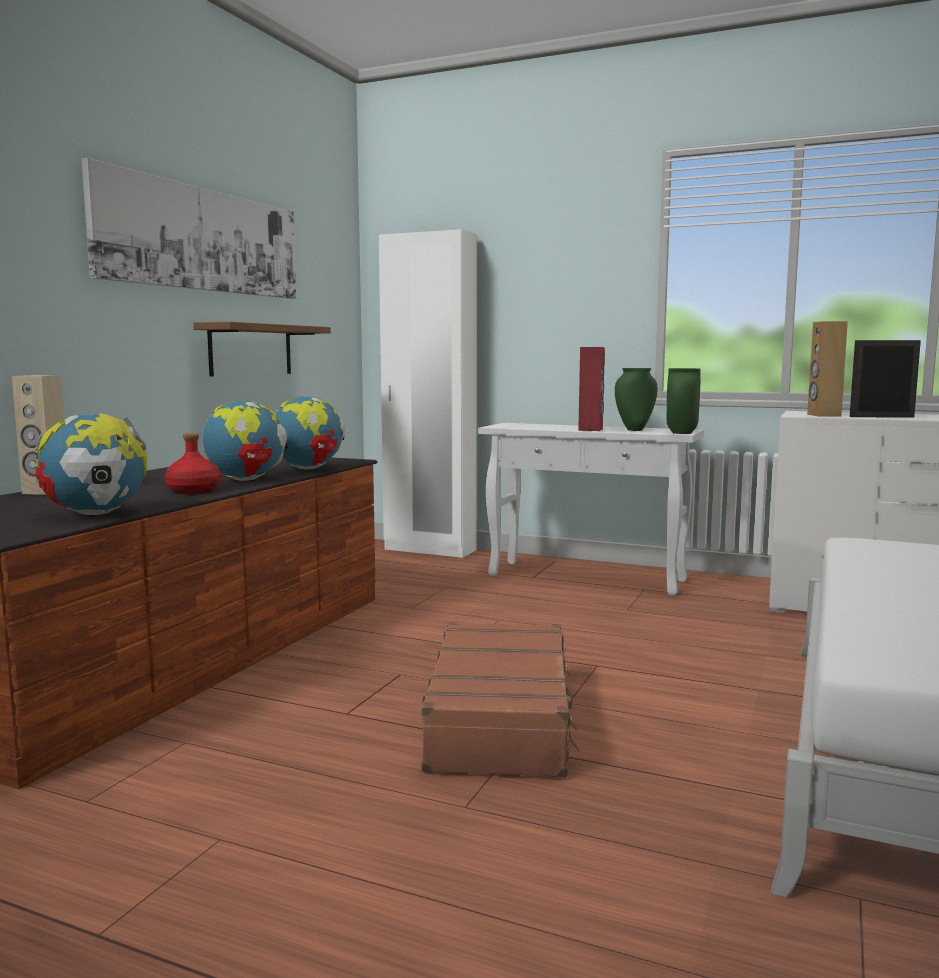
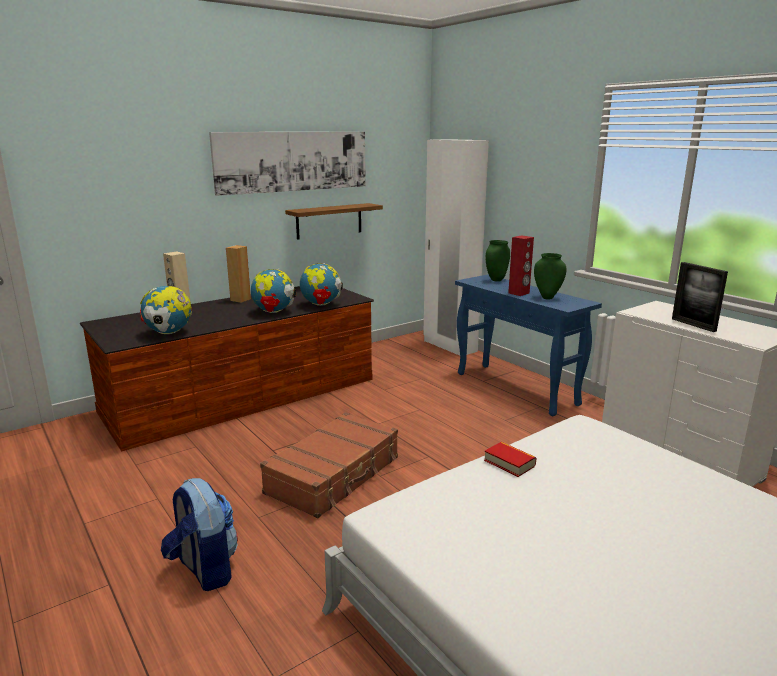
camera: 30 degrees right, 10 degrees up
(193, 491) = (235, 319): red bottle -> none
(489, 914) = (204, 570): none -> backpack
(588, 578) = (517, 389): white console table -> blue console table
(682, 433) = (568, 308): green vase -> green vase (496, 280)
(823, 415) = (655, 315): brown speaker -> brown speaker (240, 300)
(878, 583) = (509, 463): none -> book
(881, 417) = (693, 325): picture frame -> picture frame turned 150 degrees counterclockwise

